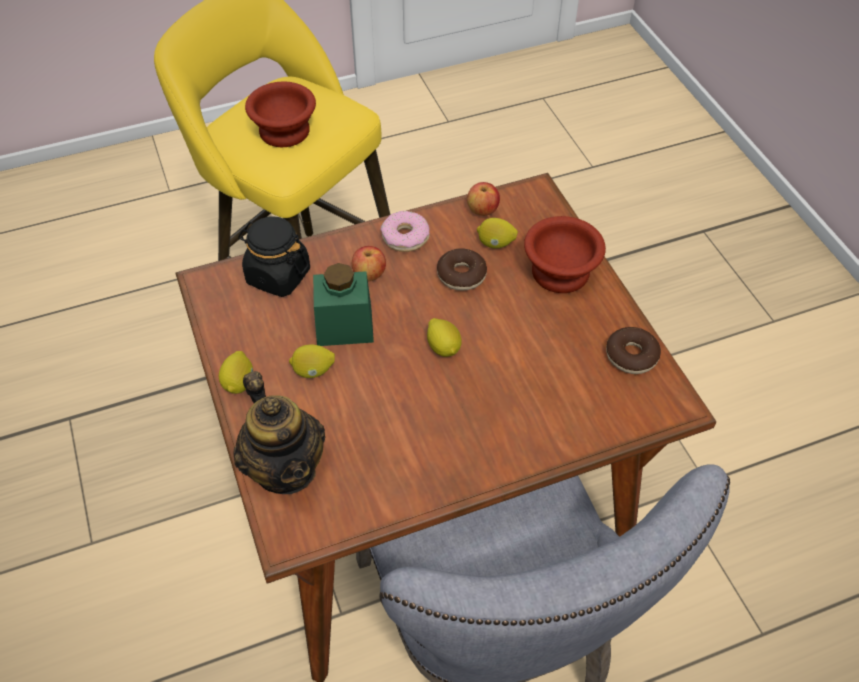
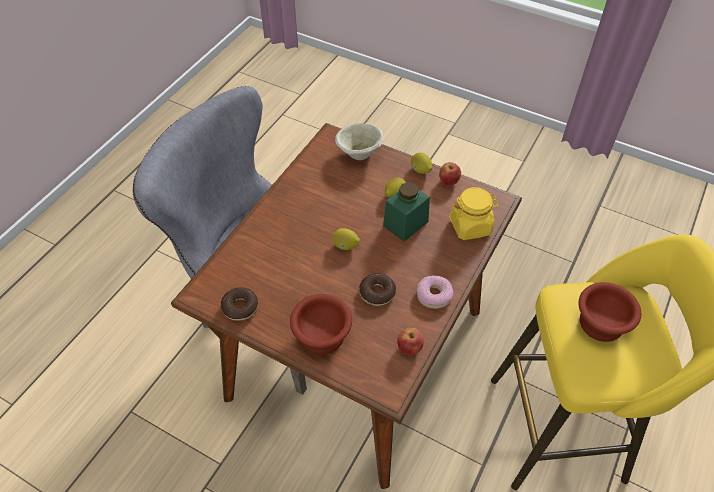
camera: 140 degrees right, 0 degrees up
(278, 276) = (470, 226): black jar -> yellow jar
(286, 468) = (359, 154): teapot -> beige bowl
(369, 275) = (426, 258): apple -> apple (449, 181)
(495, 244) = (378, 328): lemon -> none

